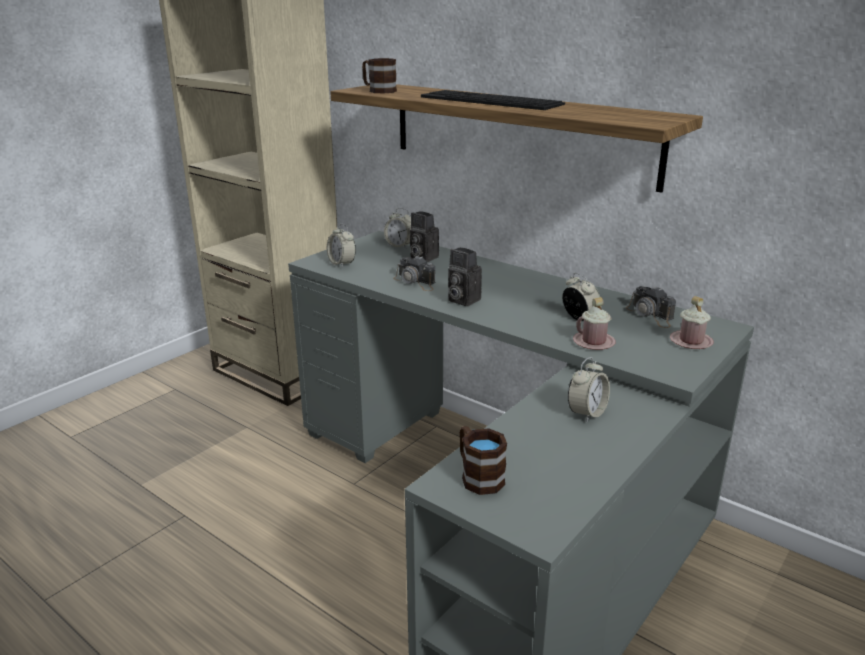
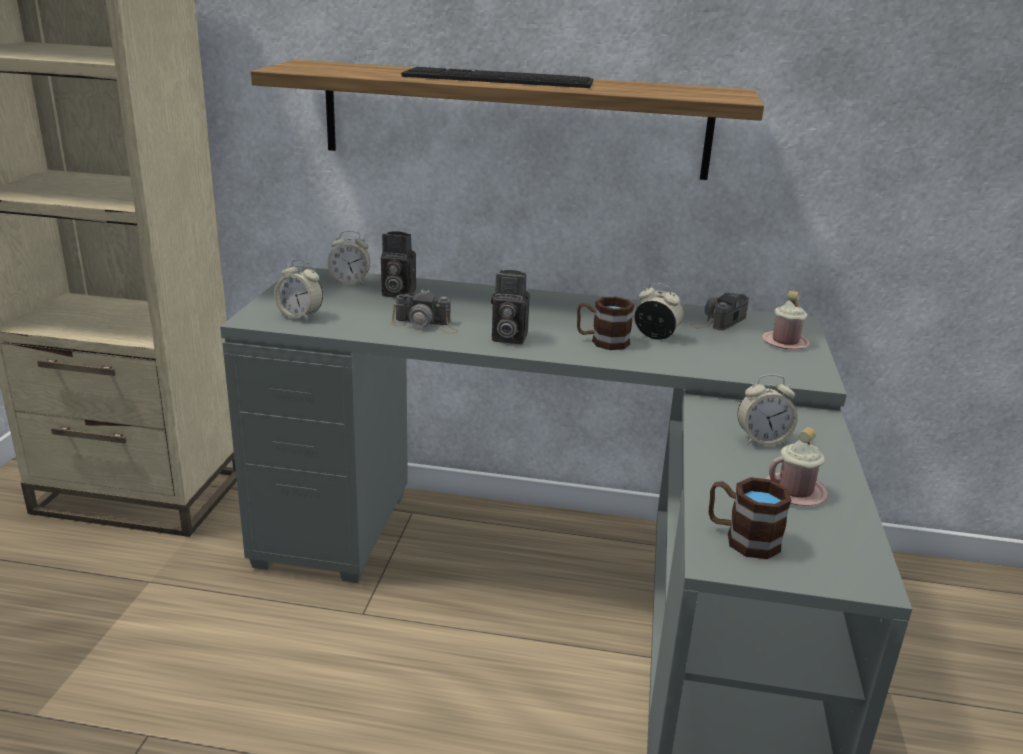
camera: 30 degrees left, 0 degrees up
(378, 91) = (322, 69): brown mug -> brown mug (602, 341)
(586, 413) = (762, 440): alarm clock -> alarm clock turned 75 degrees clockwise
(593, 342) = (700, 360): pink mug -> pink mug (795, 491)
(651, 315) = (718, 321): camera -> camera turned 105 degrees clockwise

